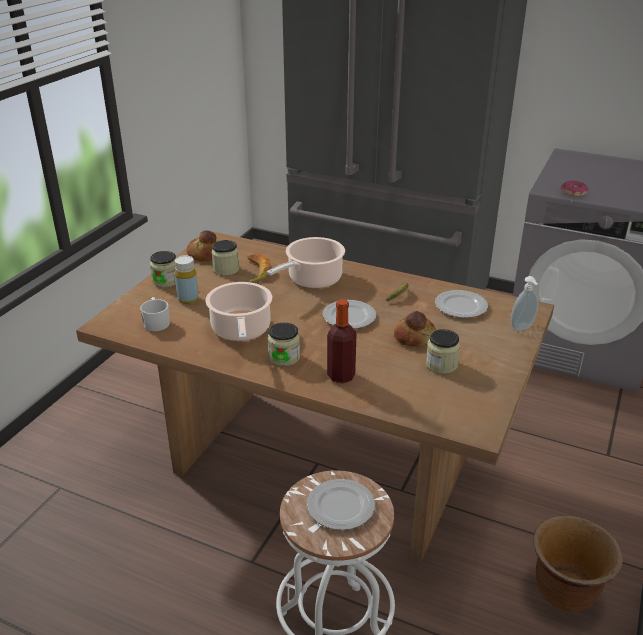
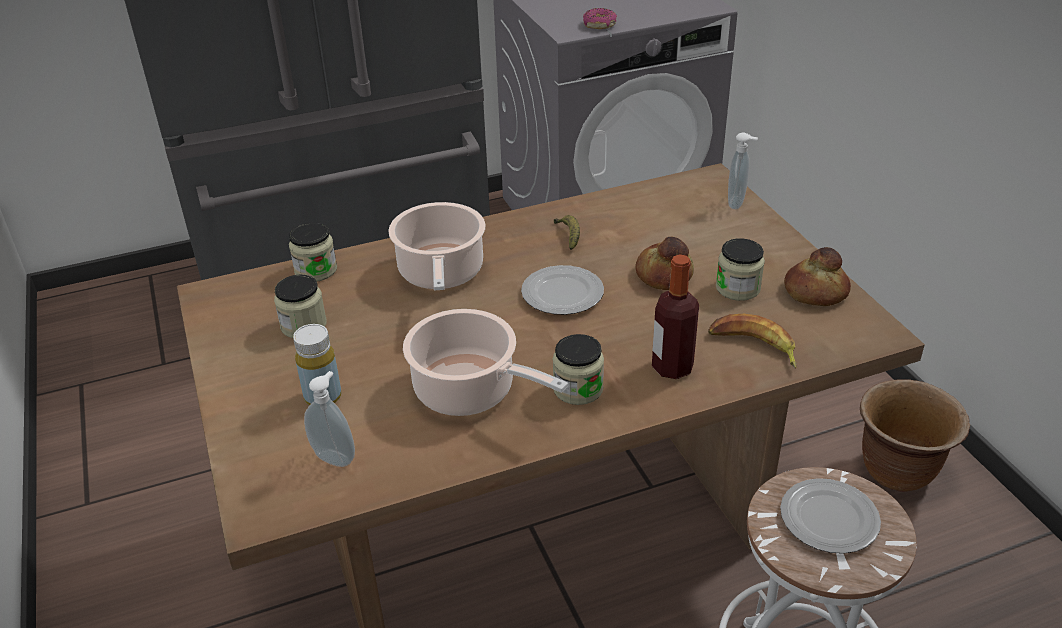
camera: 45 degrees left, 5 degrees up
(156, 322) = (335, 457): white mug -> soap dispenser
(166, 281) = (243, 393): jar -> jar (316, 270)
(203, 255) = (232, 324): bread -> bread (815, 292)
(256, 271) = (350, 304): banana -> banana (753, 346)
(460, 307) = (649, 214): plate -> none

